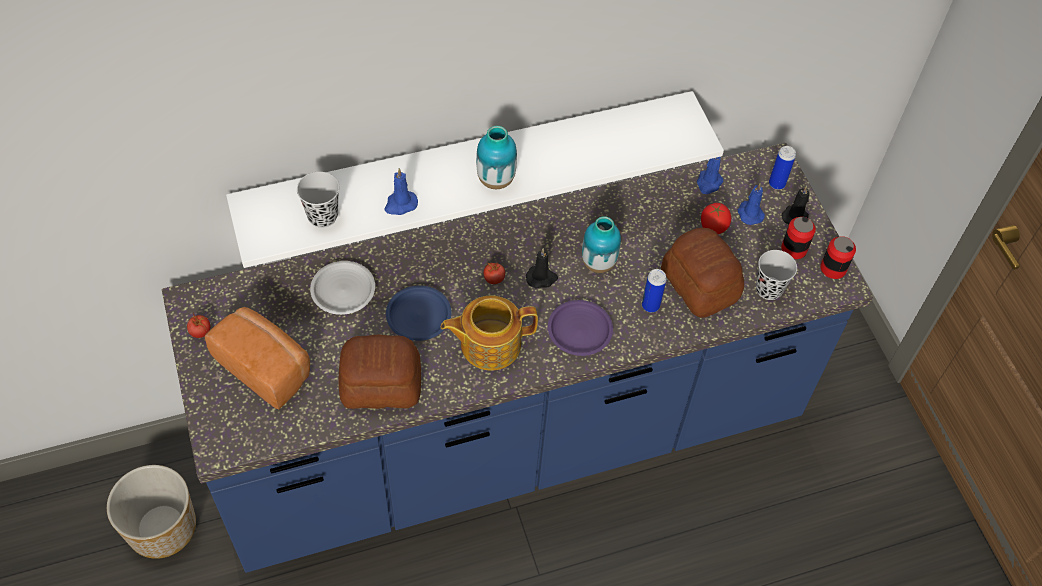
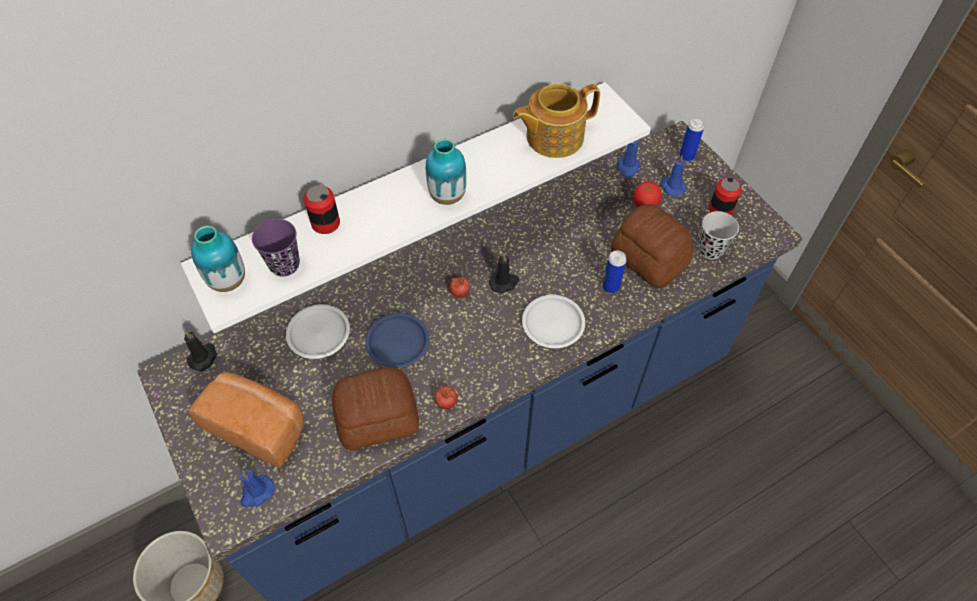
camera: 10 degrees left, 0 degrees up
(200, 332) = (185, 405): tomato -> tomato (446, 402)
(322, 216) = (284, 264): black cup -> purple cup
(400, 204) = (360, 237): blue candle -> blue candle (256, 493)
(489, 344) = (471, 355): teapot -> teapot (553, 137)
(580, 330) = (553, 324): purple plate -> white plate
(598, 263) = (552, 258): vase -> vase (228, 281)
(795, 216) = (711, 181): black candle -> black candle (203, 357)
(833, 268) = (760, 220): can -> can (325, 223)

